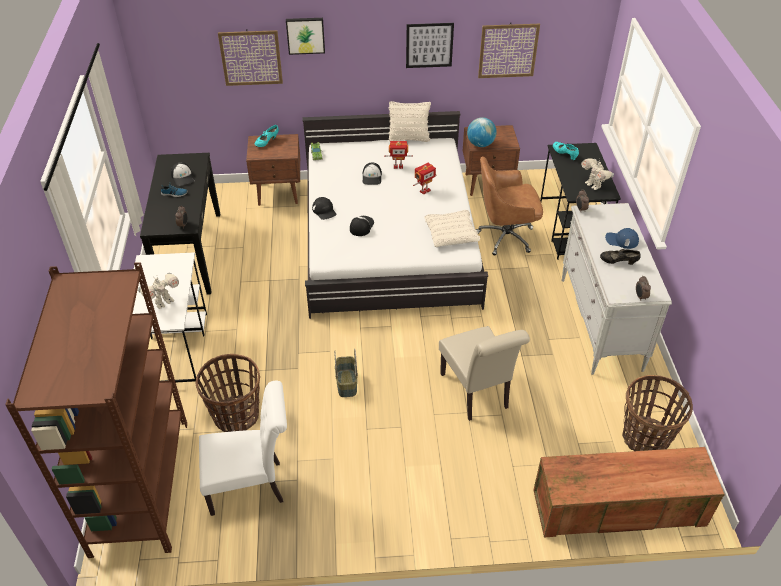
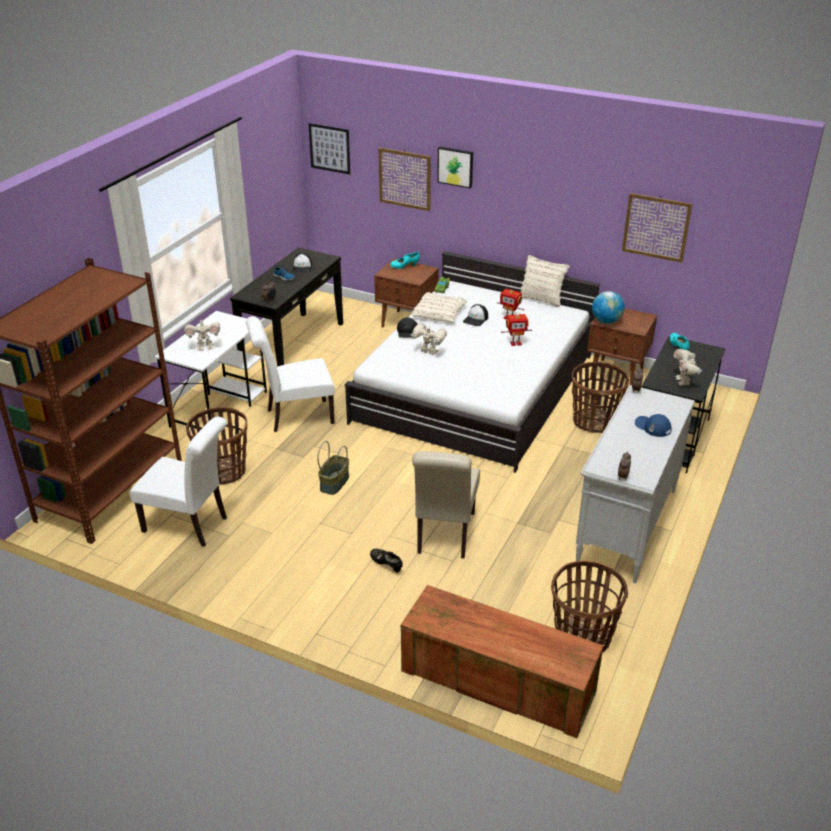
camera: 30 degrees right, 10 degrees down
(256, 329) = (295, 416): none -> white chair
(361, 226) = (428, 352): cap -> toy robot
(429, 45) = (573, 203): picture -> picture (329, 148)
(451, 233) = (508, 383): beige pillow -> beige pillow (439, 313)
(505, 236) = (594, 422): brown office chair -> basket
(618, 262) = (629, 443): black shoe -> black shoe (386, 565)

